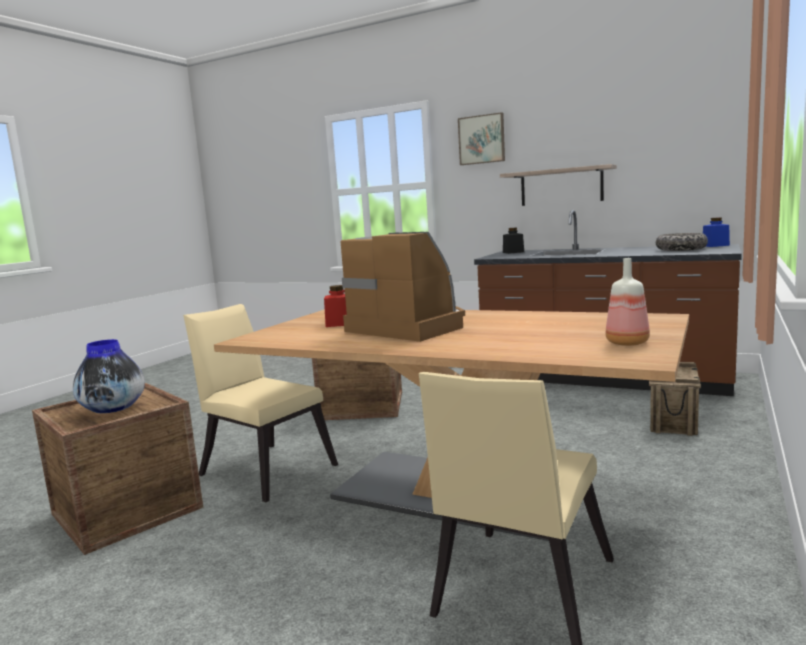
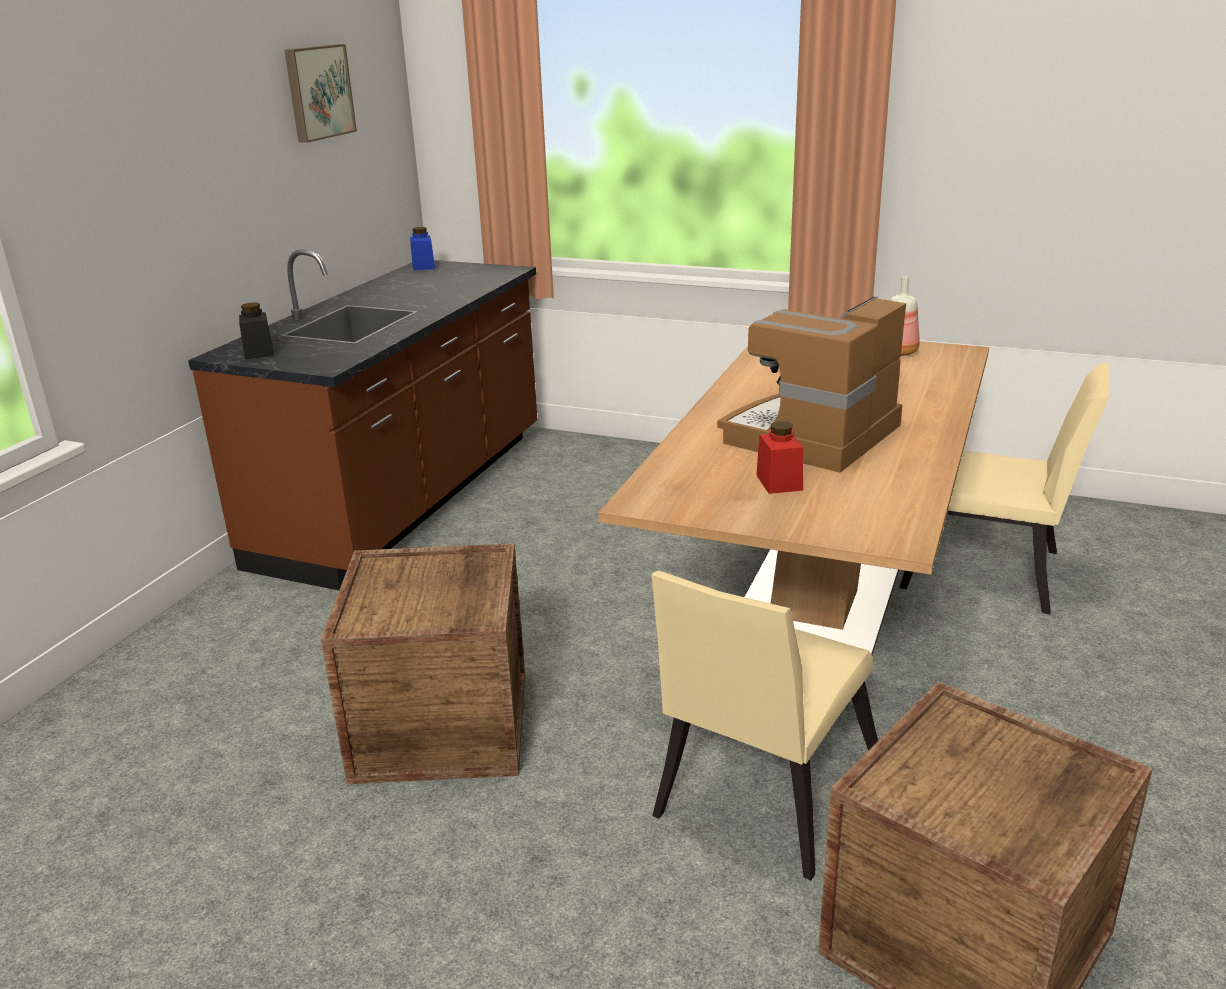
camera: 95 degrees left, 15 degrees up
(112, 409) = (995, 775): vase -> none
(482, 139) = (91, 119): picture -> picture (317, 92)
(561, 186) = (238, 209): shelf -> none
(673, 419) = (590, 475): crate -> none
(681, 249) = (442, 279): bowl -> none

